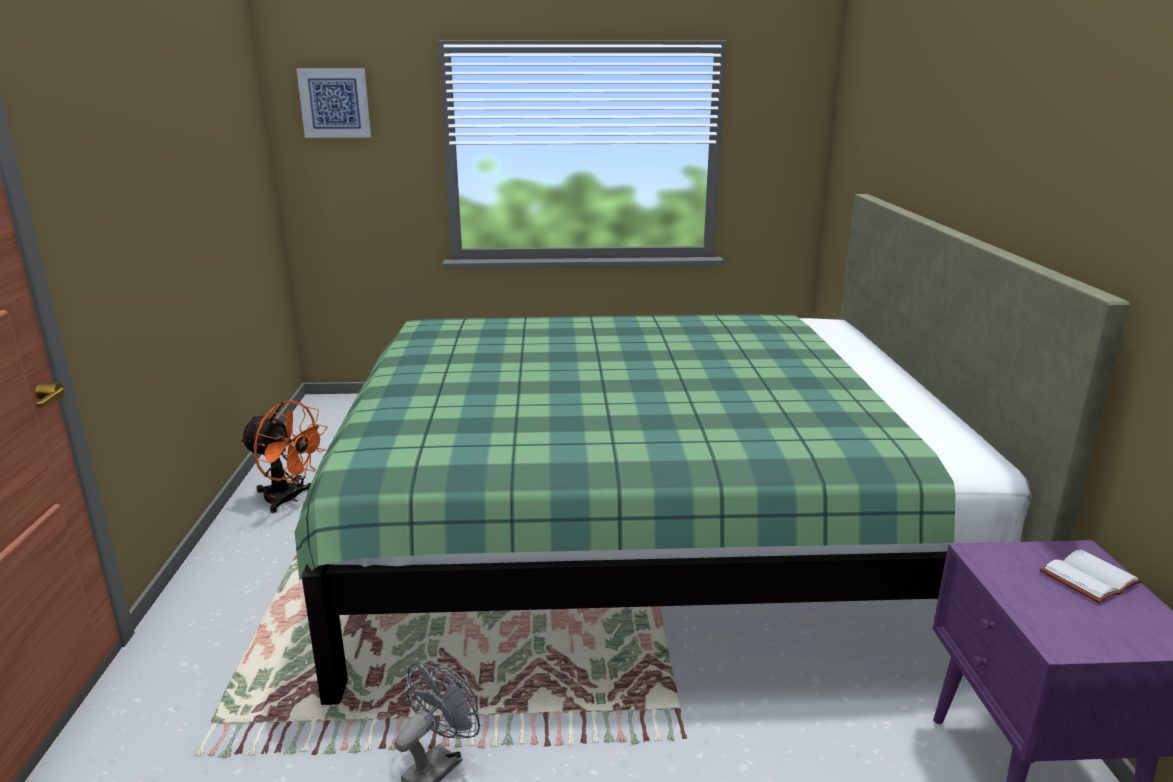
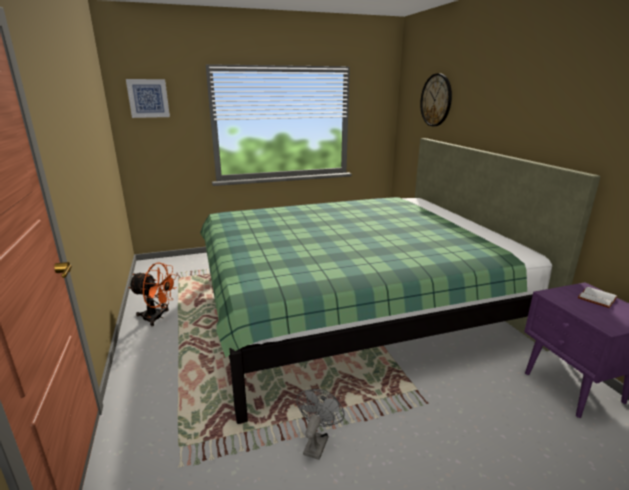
camera: 15 degrees left, 0 degrees up
(889, 114) = (436, 100): none -> wall clock

